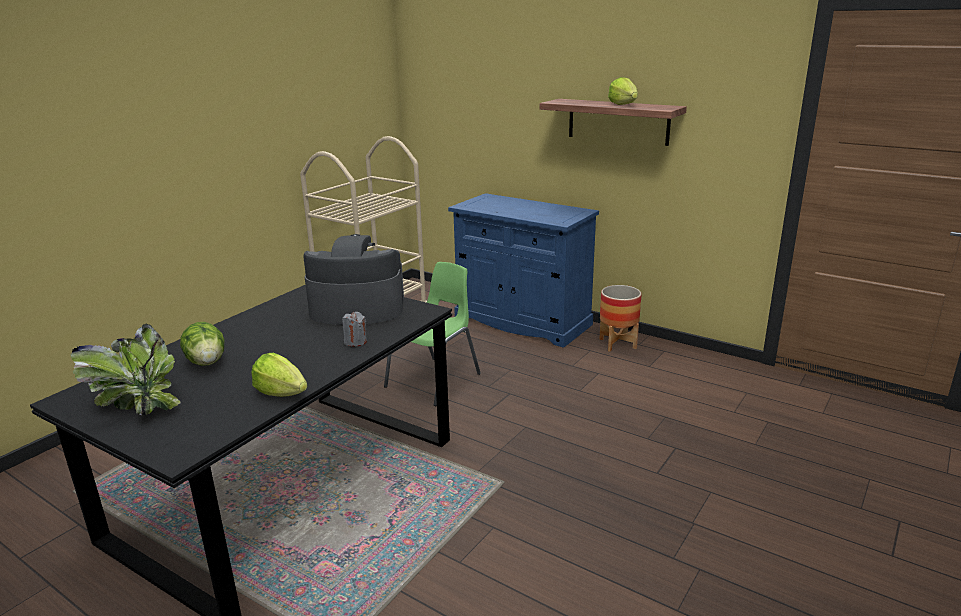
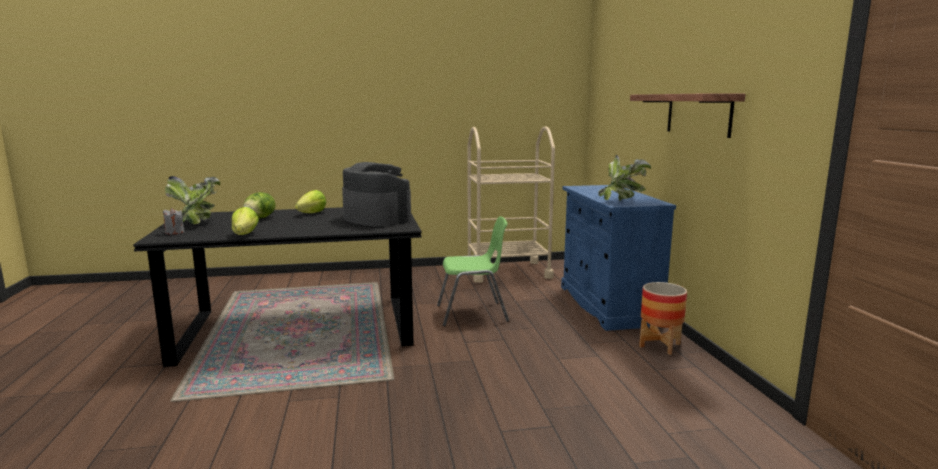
camera: 45 degrees right, 10 degrees down
(355, 342) = (331, 228): grey candle -> grey candle (174, 232)
(554, 216) = (622, 201): none -> potted plant
(623, 104) = (689, 93): lettuce -> lettuce (312, 213)

